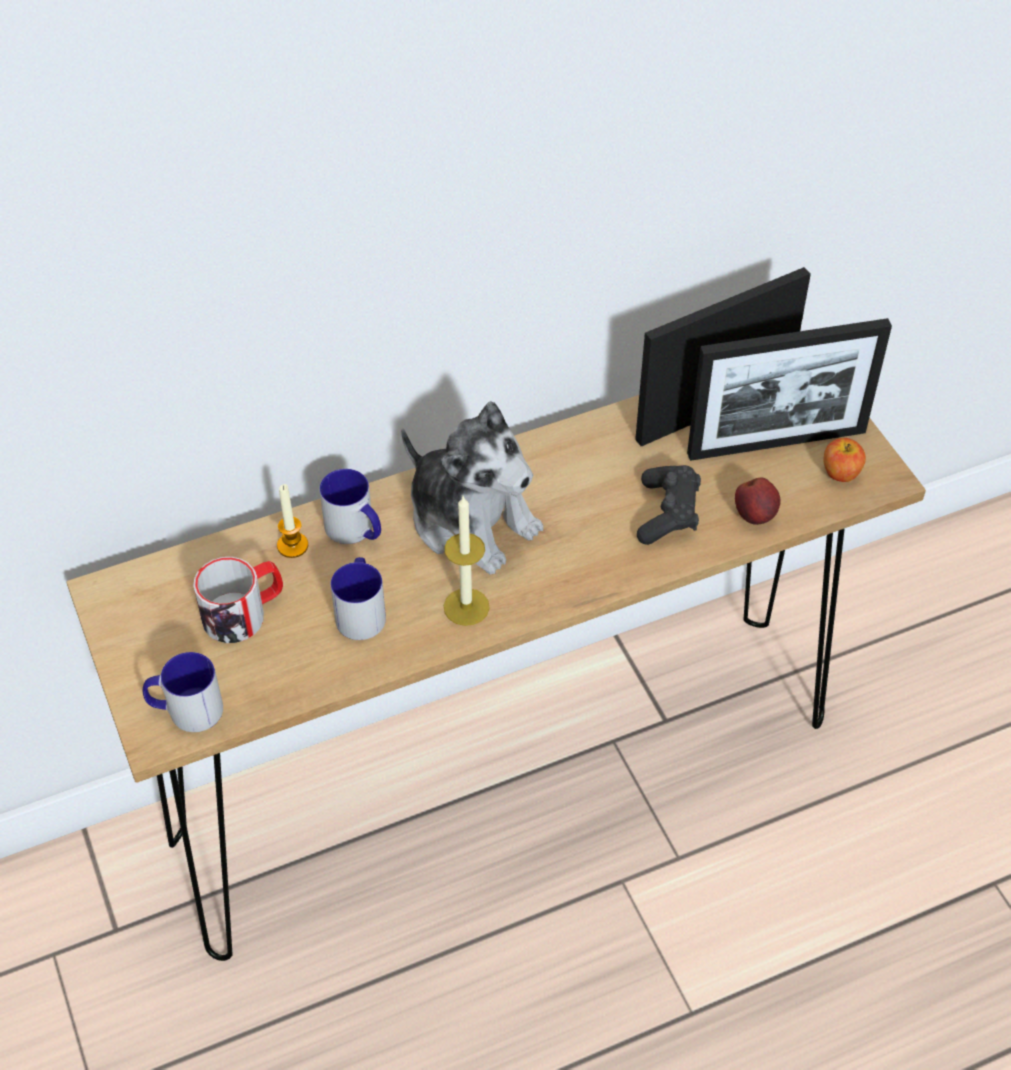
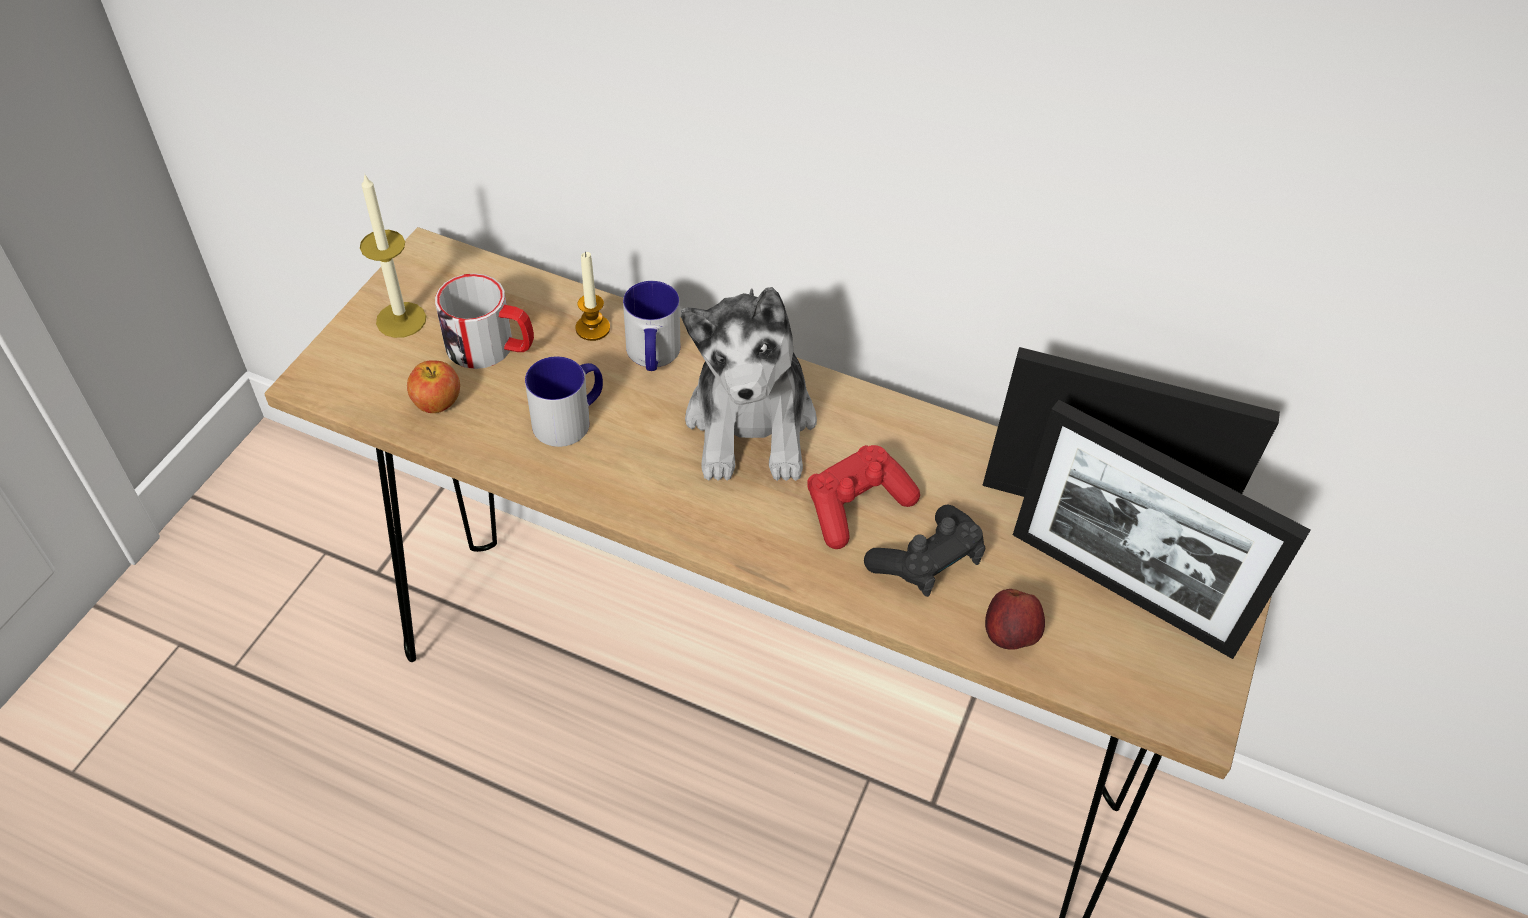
camera: 45 degrees right, 0 degrees up
(186, 710) = (356, 381): mug -> none
(466, 607) = (651, 487): candle -> candle (401, 320)
(592, 516) = (856, 506): none -> red game controller
(841, 472) = (1154, 673): apple -> apple (437, 402)

